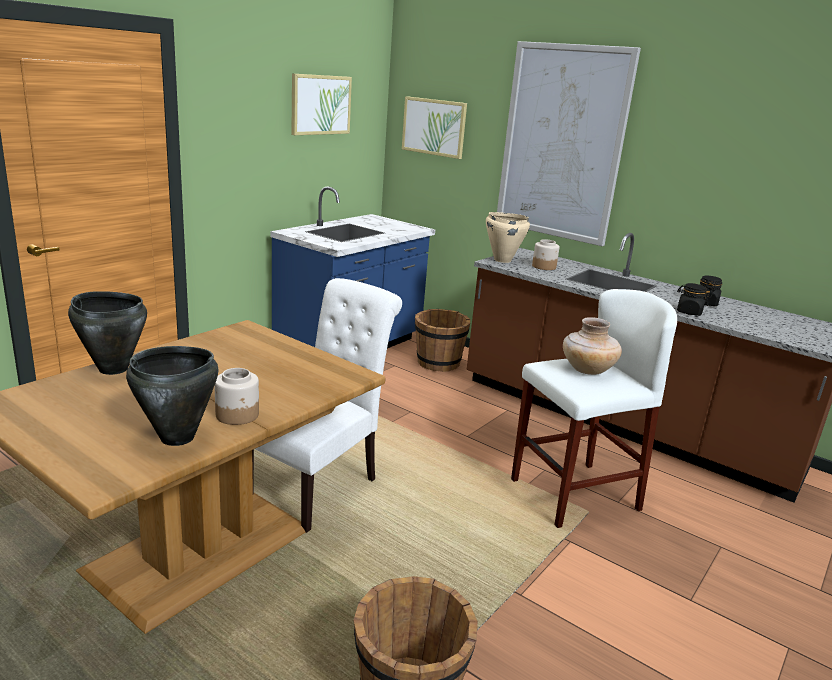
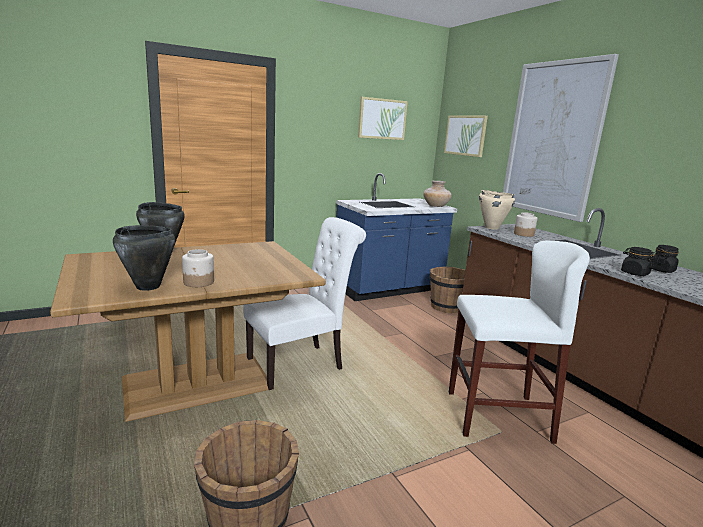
camera: 25 degrees right, 5 degrees down
(587, 370) = (508, 305): beige vase -> beige vase (436, 206)

